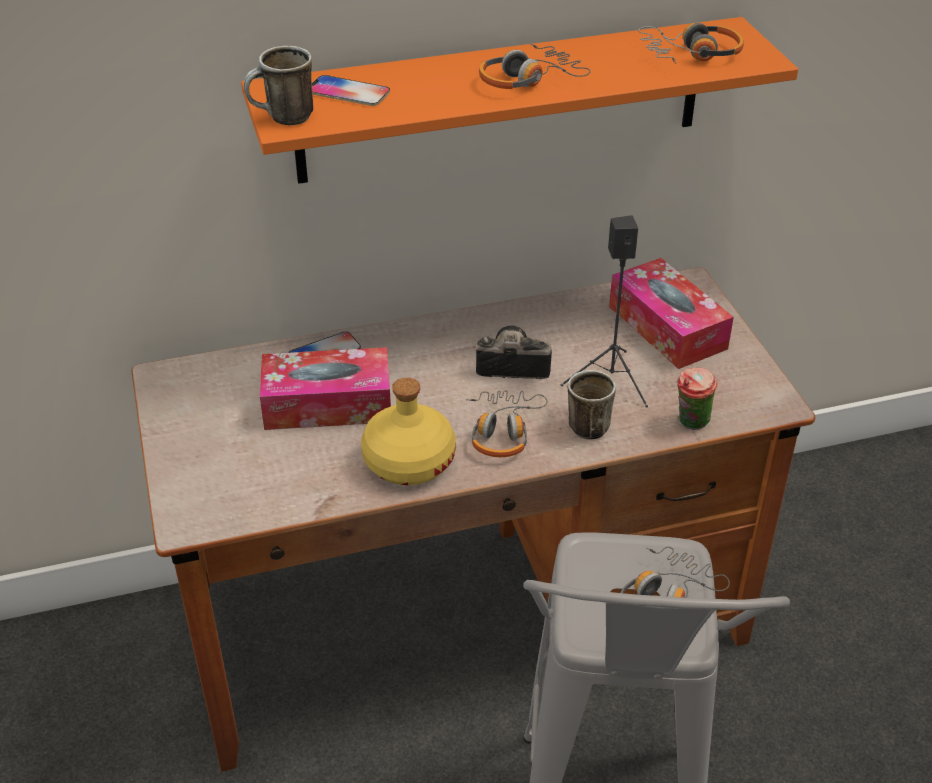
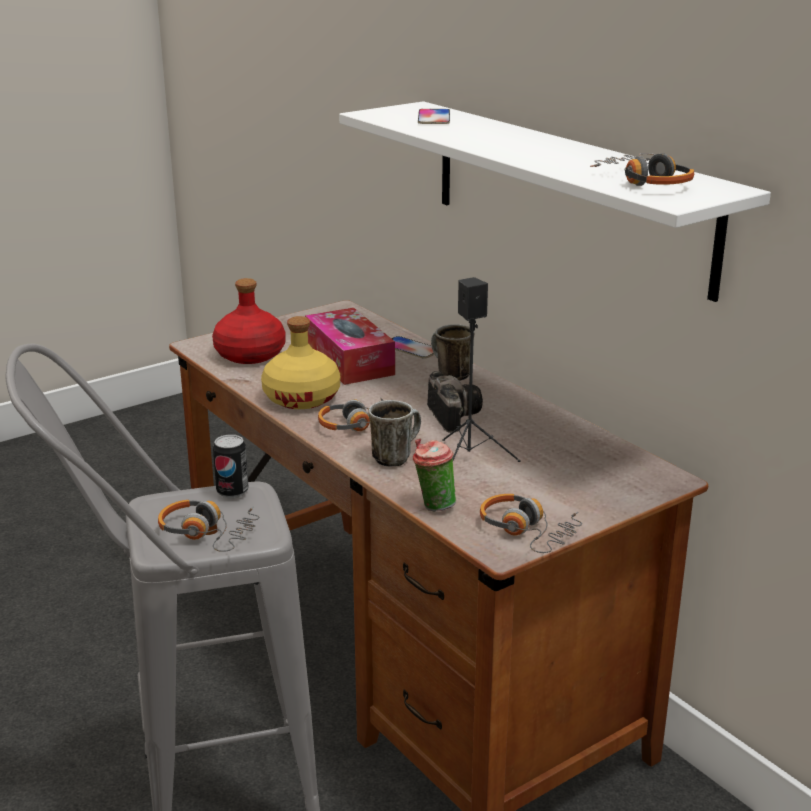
camera: 70 degrees right, 15 degrees down
(252, 481) = (250, 354): none -> red bottle
(283, 120) = (375, 112): mug -> mug (448, 374)
(501, 101) = (567, 193): orange shelf -> white shelf
(528, 80) = (517, 148): headphones -> headphones (527, 531)
(581, 564) = (232, 492): none -> can
(667, 327) = (578, 476): tissue box -> none

